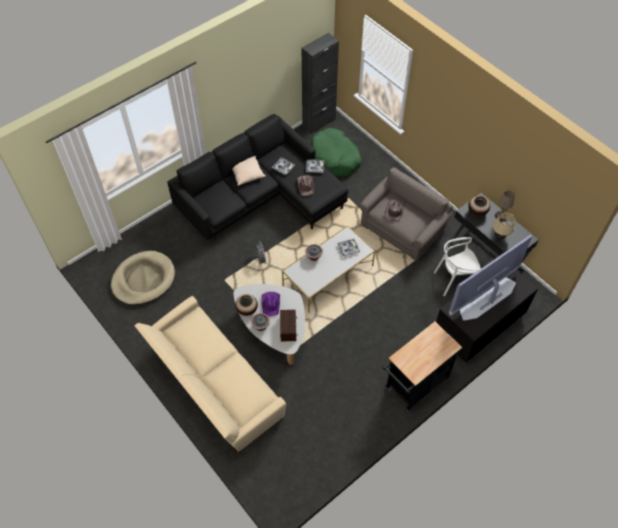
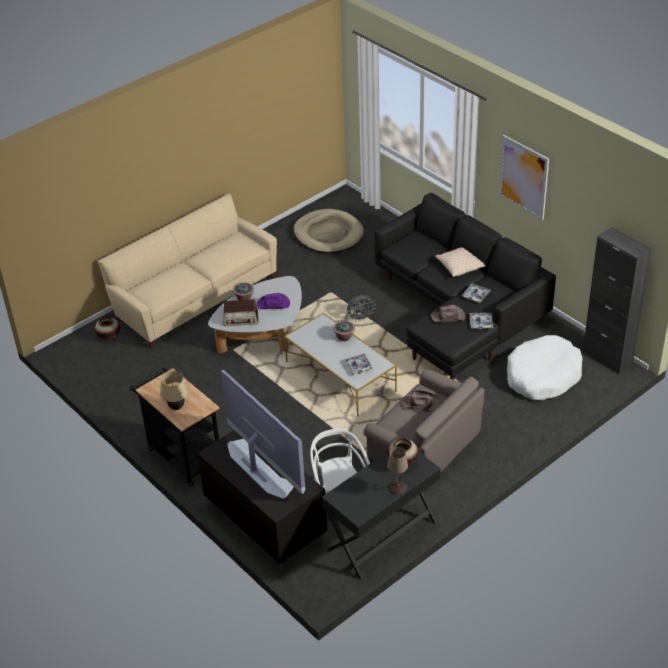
camera: 90 degrees right, 15 degrees down
(229, 86) = (523, 177): none -> picture
(247, 310) = (265, 287): vase -> vase (109, 337)
(335, 157) = (542, 376): green dog bed -> white dog bed
(500, 236) = (360, 484): beige table lamp -> beige table lamp (176, 407)

